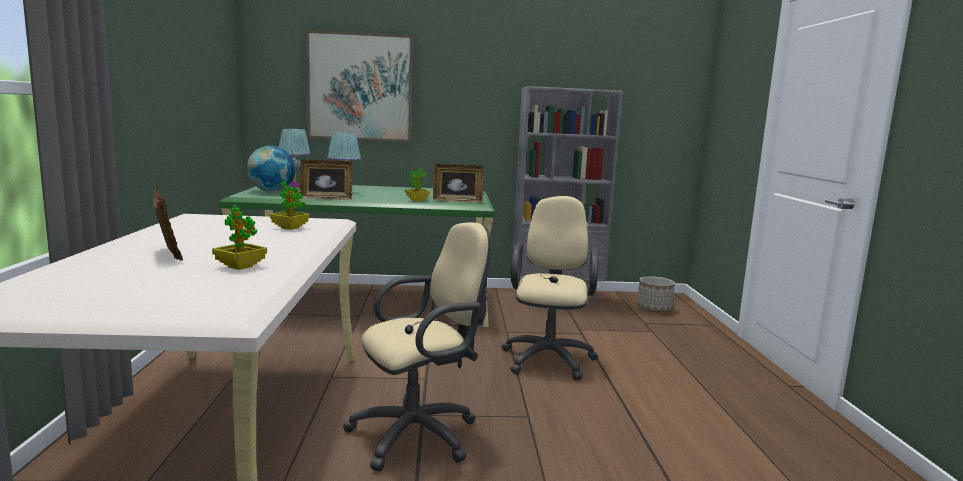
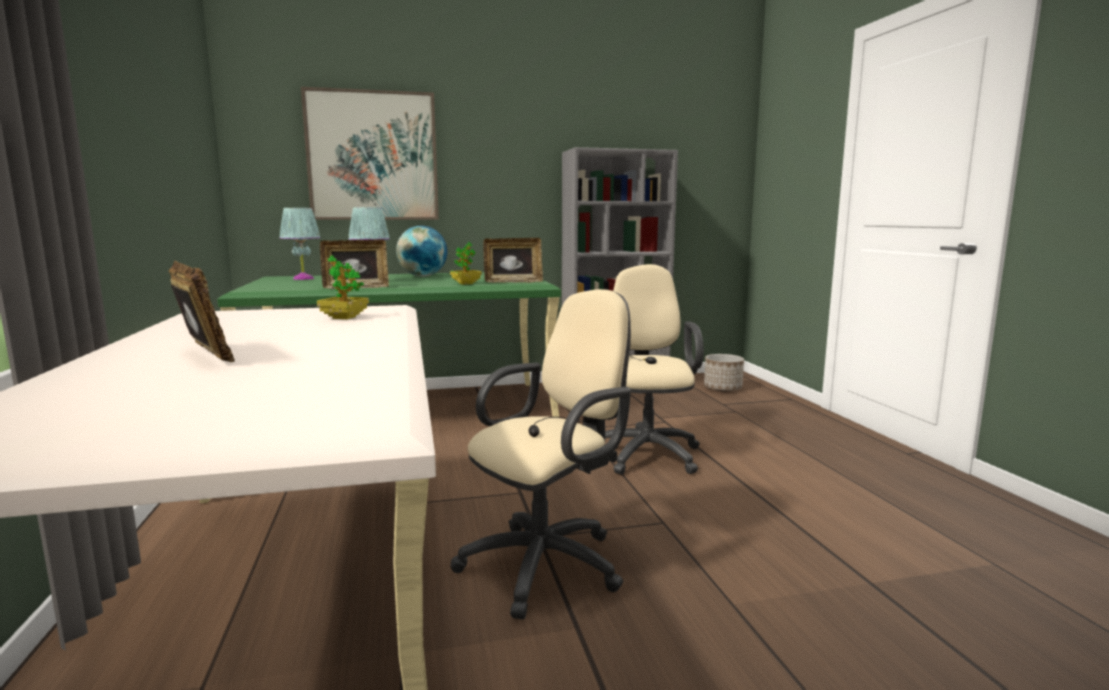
camera: 10 degrees left, 0 degrees up
(240, 267) = (324, 363): potted plant -> none
(272, 191) = (280, 284): globe -> globe (423, 276)

